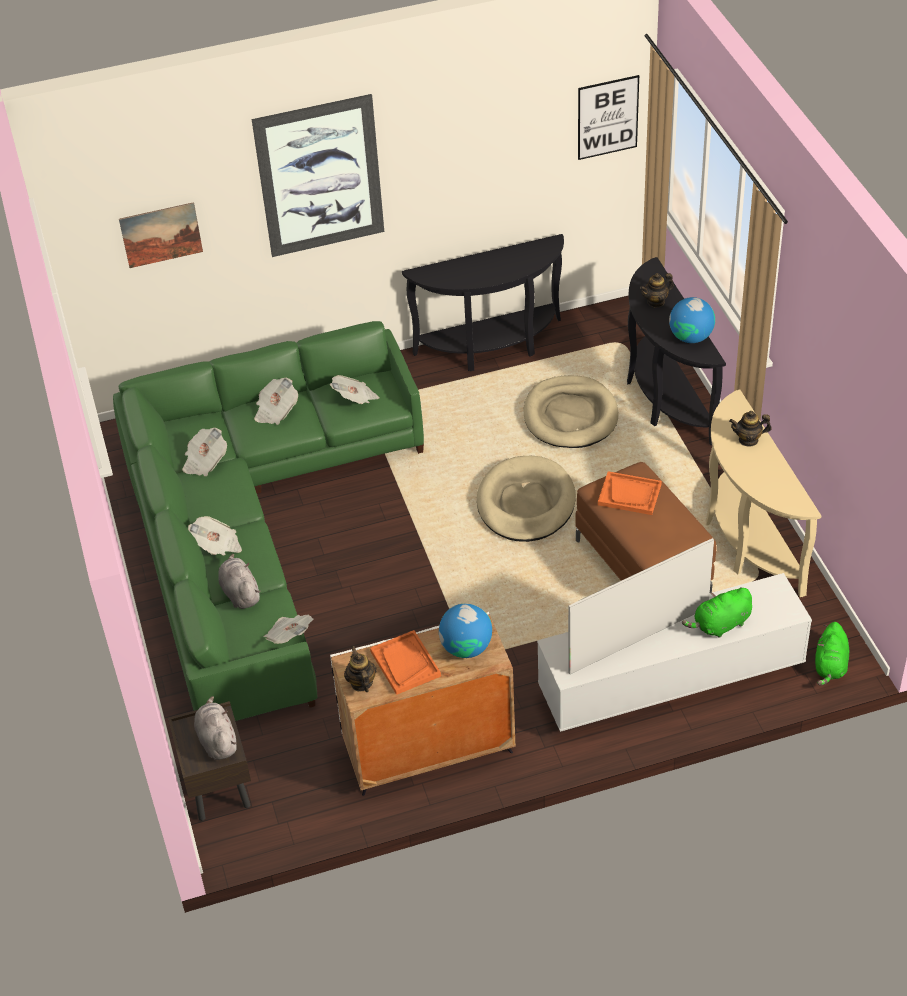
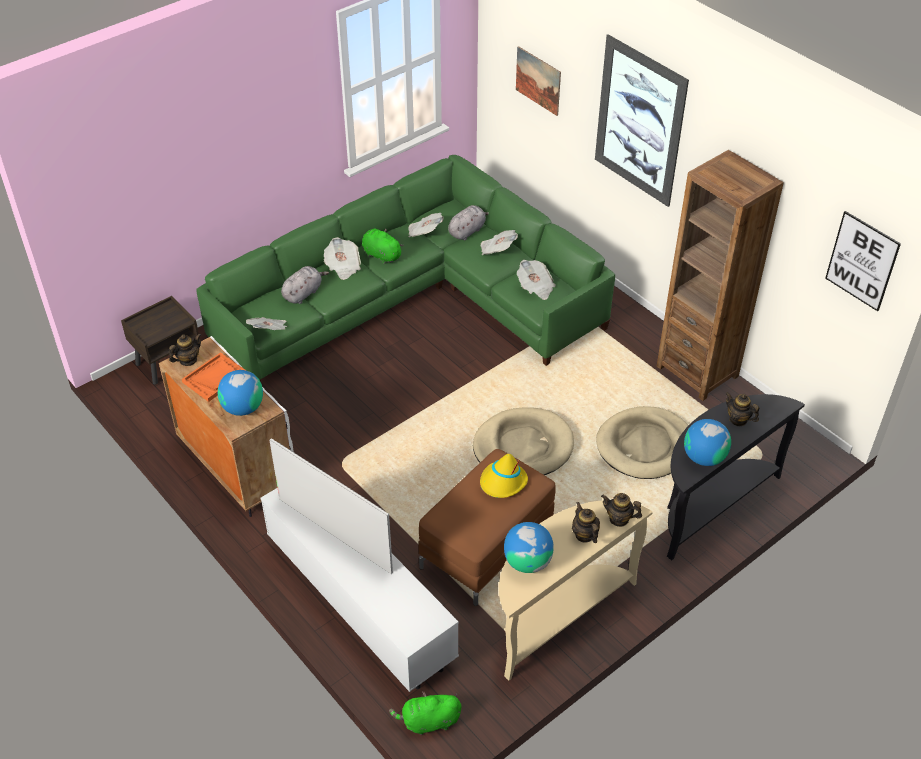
camera: 65 degrees right, 0 degrees up
(217, 740) = (160, 326): grey plush toy -> grey plush toy (467, 231)
(493, 348) = (697, 371): black console table -> brown bookcase
(629, 494) = (503, 482): orange tray -> yellow hat
(720, 625) = (373, 588): green plush toy -> green plush toy (380, 255)
(739, 412) = (619, 519): none -> teapot
(764, 486) = (527, 562): none -> globe

